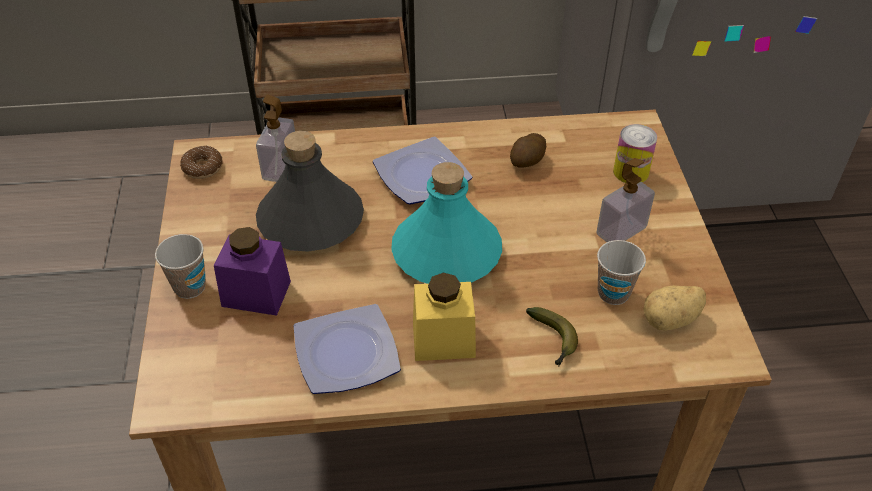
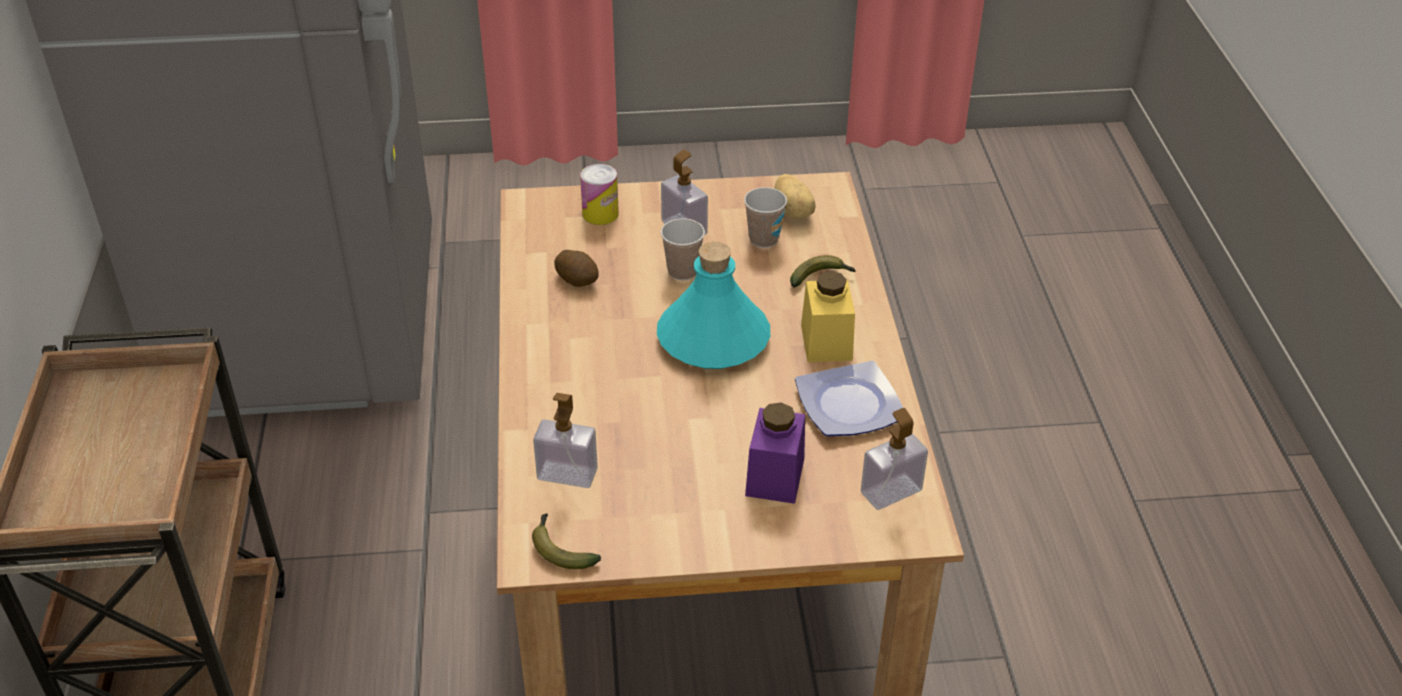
camera: 90 degrees left, 5 degrees down
(190, 287) = (767, 533): cup -> cup (682, 271)
(202, 167) = (560, 548): donut -> banana
(222, 380) = (891, 491): none -> soap dispenser
(310, 221) = (663, 442): grey bottle -> none
(420, 176) = (593, 357): plate -> none

